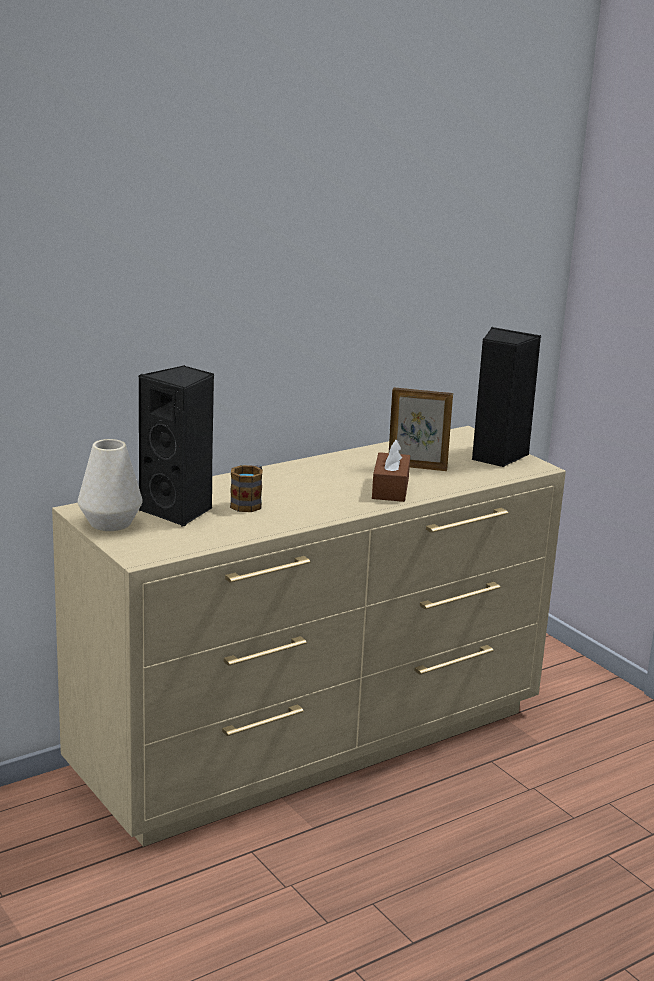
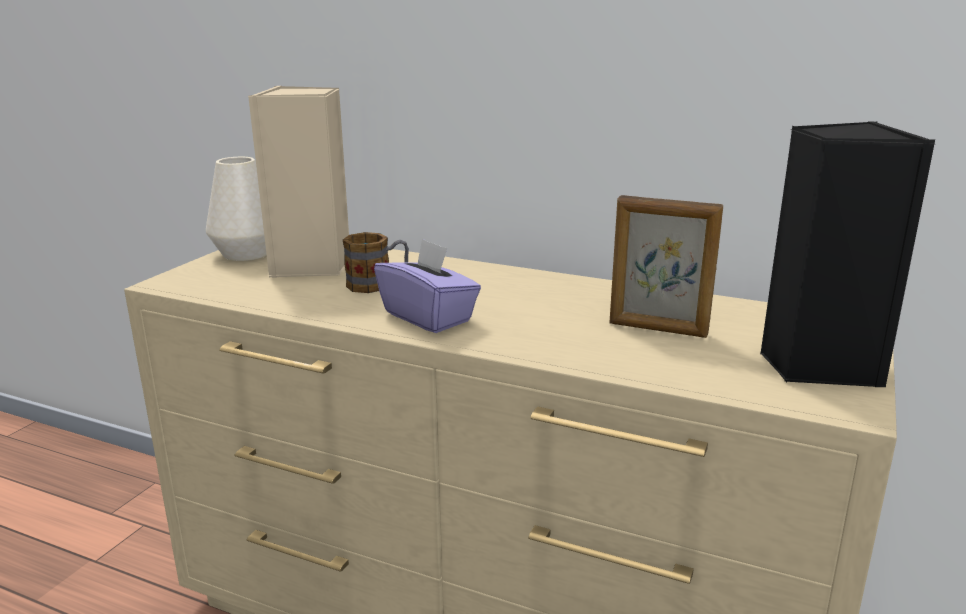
camera: 60 degrees right, 0 degrees up
(179, 511) = (312, 267): black speaker -> beige speaker
(326, 505) = (428, 317): none -> purple tissue box
(390, 489) = (545, 334): brown tissue box -> none
(417, 466) = (658, 329): picture frame -> picture frame turned 135 degrees clockwise

